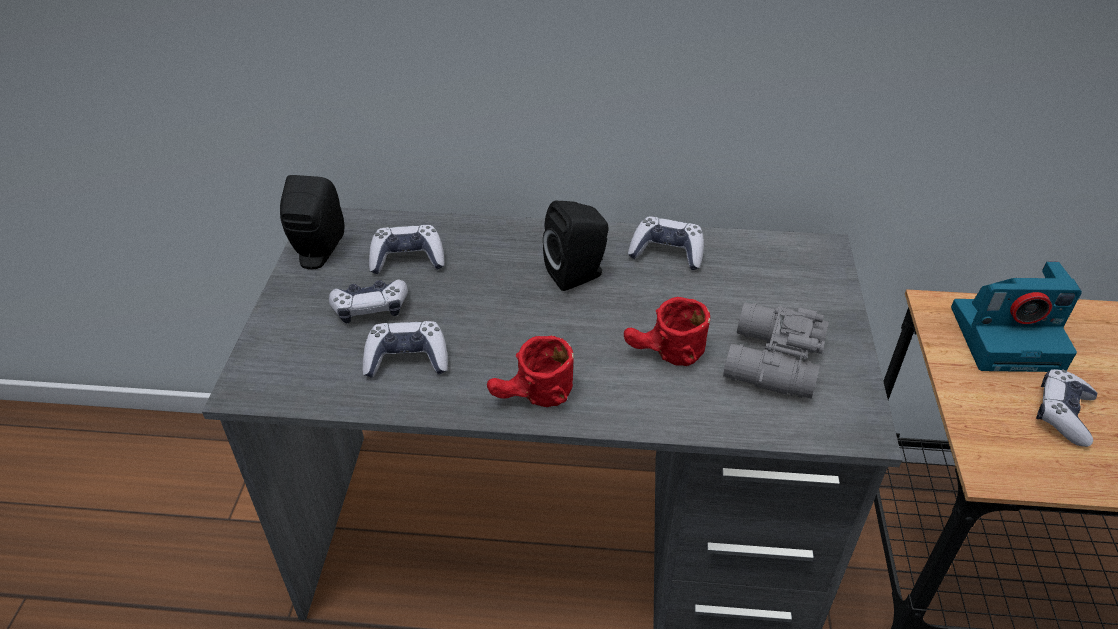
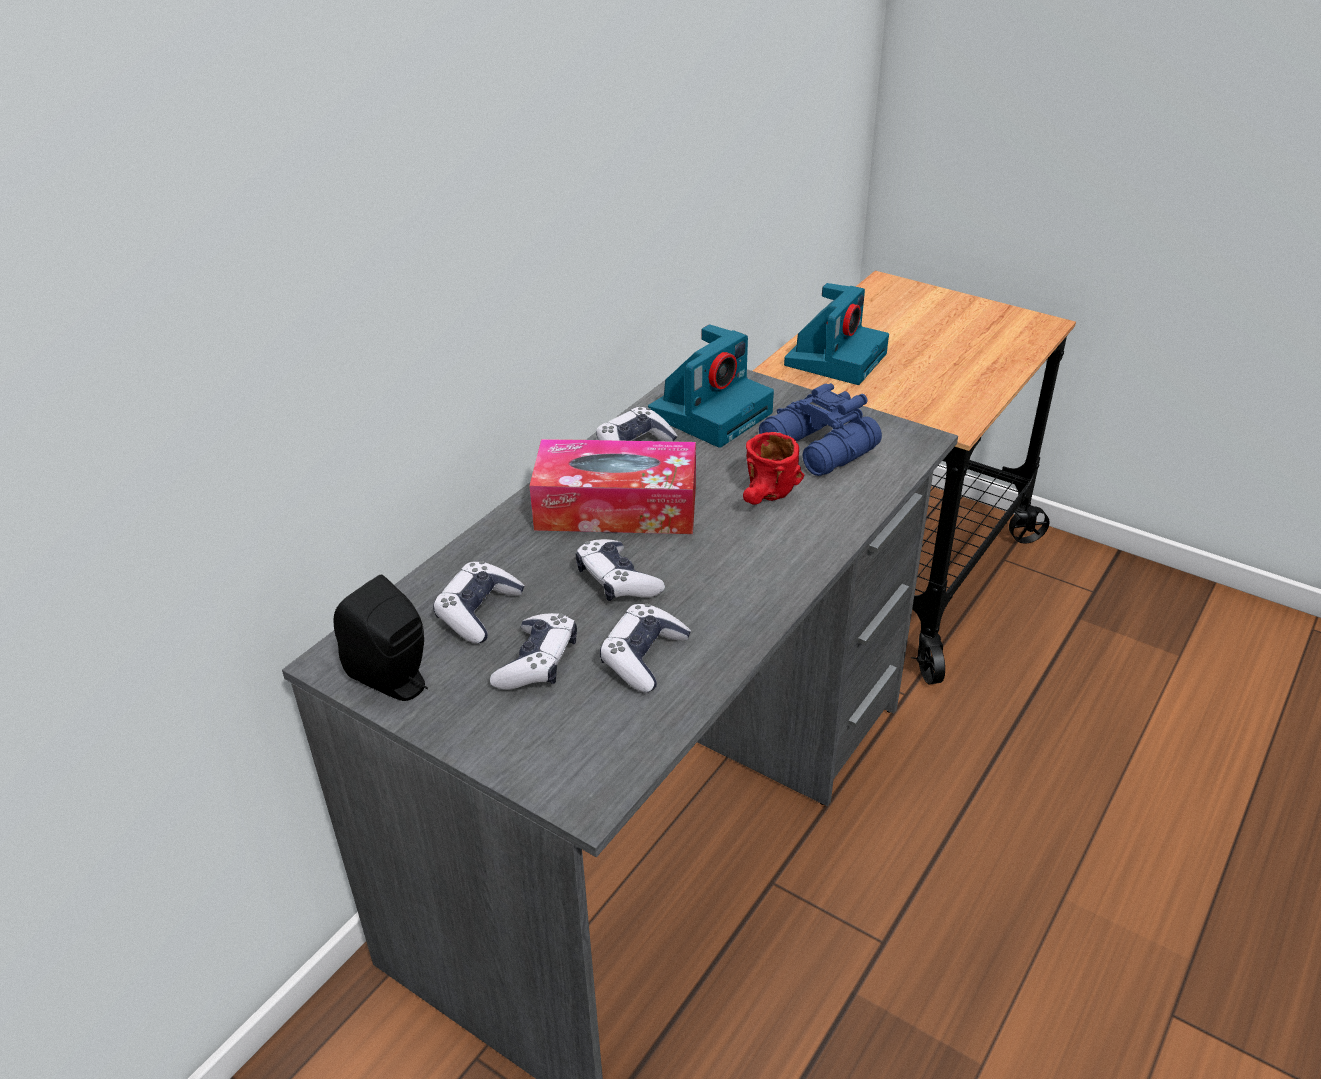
camera: 60 degrees left, 5 degrees down
(532, 399) = (764, 591): red mug -> none
(578, 274) = (616, 507): black speaker -> tissue box
(761, 275) = (711, 412): none -> camera
(770, 362) = (818, 450): grey binoculars -> blue binoculars
(1062, 414) = (923, 374): game controller -> game controller (617, 581)

